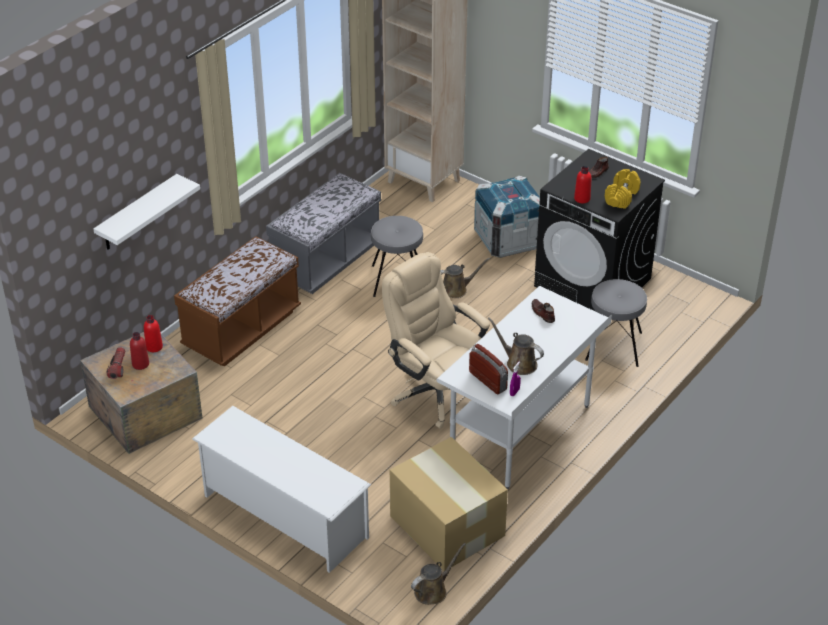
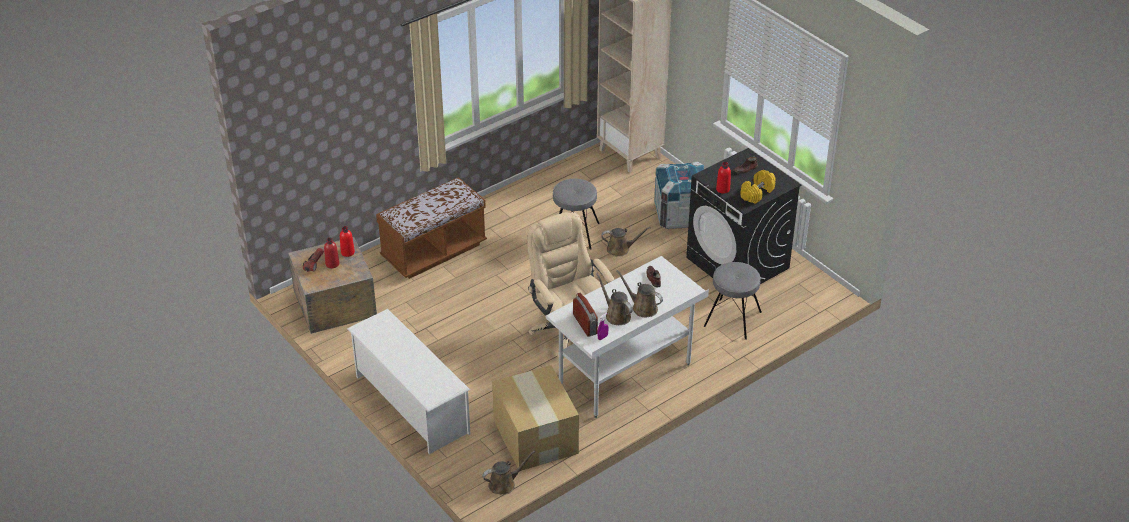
camera: 15 degrees right, 0 degrees up
(137, 213) = (351, 143): white shelf -> none
(326, 261) = (523, 207): grey bench -> none
(545, 349) = (642, 307): none -> brown watering can

